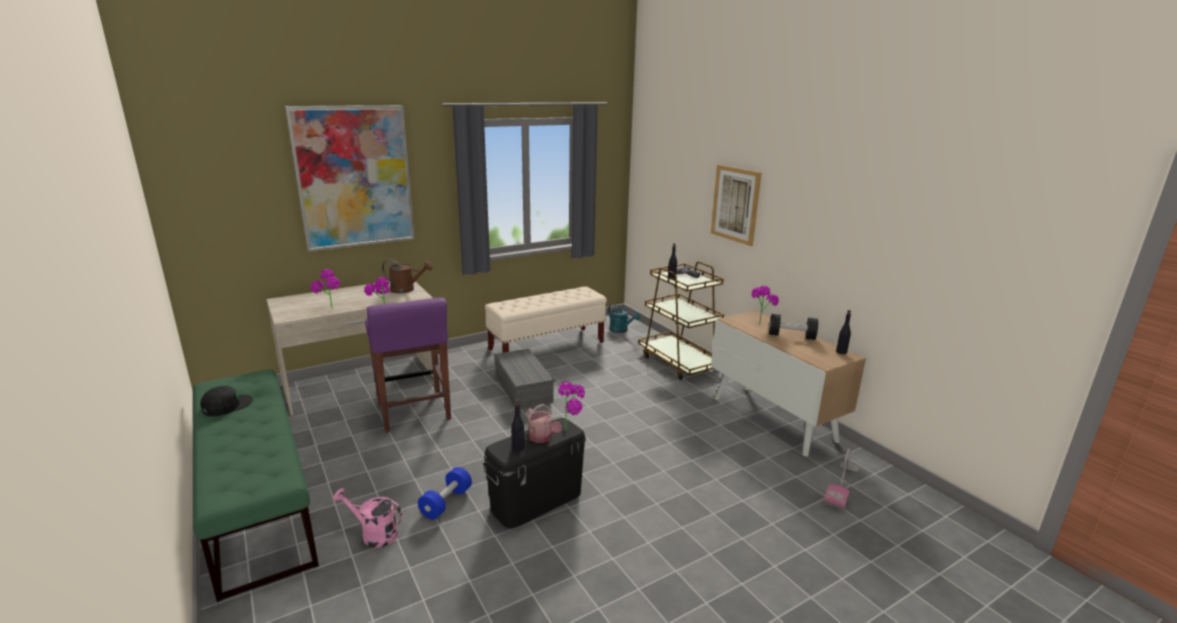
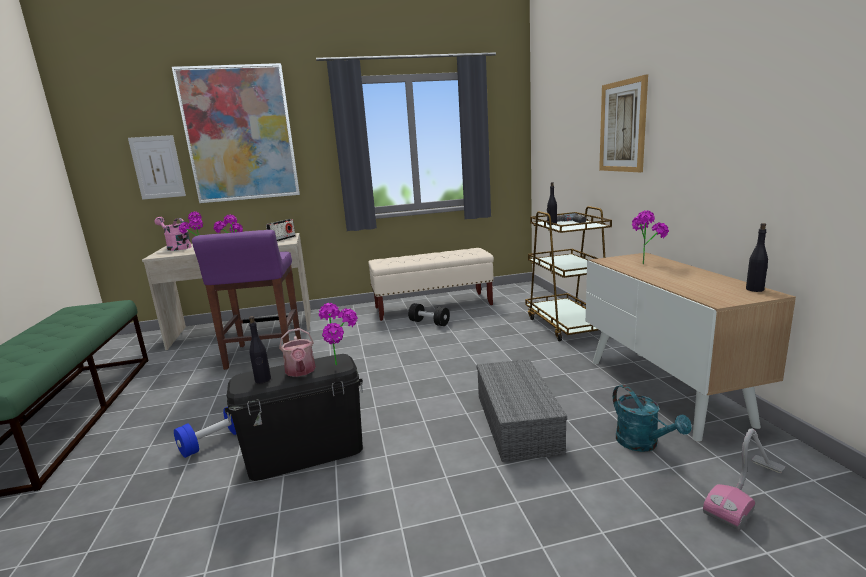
camera: 20 degrees right, 5 degrees down
(226, 405) = (56, 323): black cap -> none
(261, 214) = (157, 167): none -> picture
(374, 534) = (119, 465): pink watering can -> pink watering can (176, 248)
(407, 290) = (282, 239): brown watering can -> radio
(524, 389) = (383, 341): grey storage box -> grey storage box (519, 423)
(621, 330) = (519, 295): turquoise watering can -> turquoise watering can (643, 444)
(791, 336) = (682, 274): black dumbbell -> black dumbbell (429, 323)

